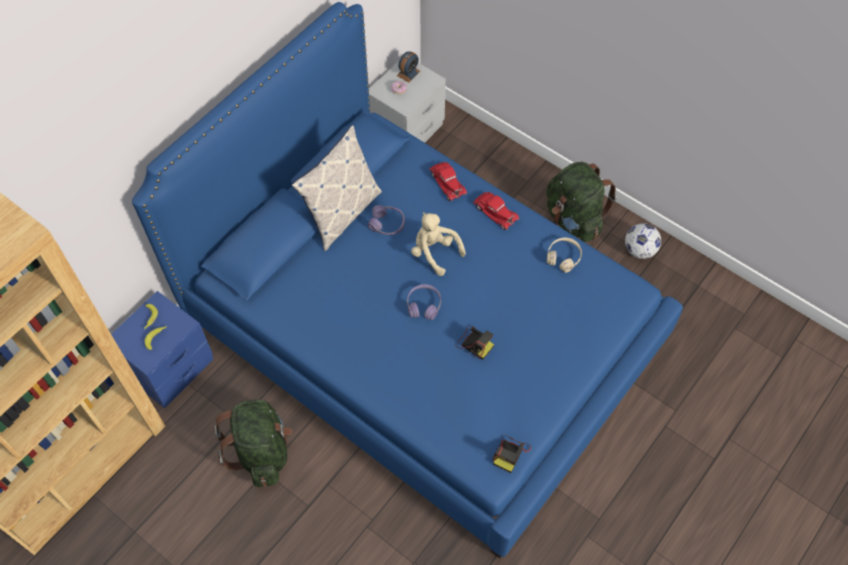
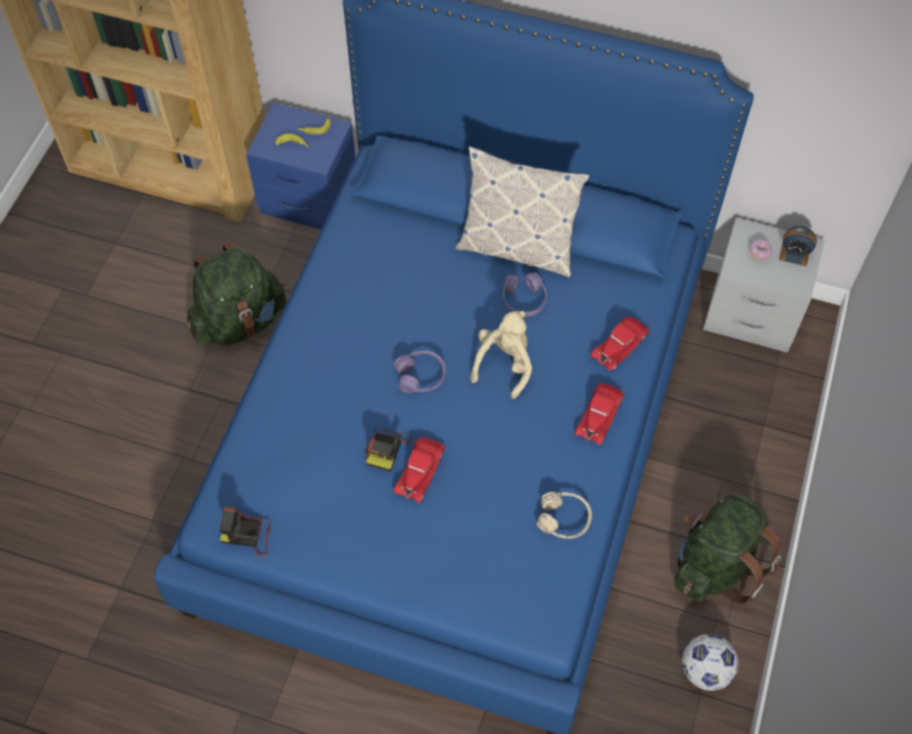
camera: 70 degrees right, 0 degrees up
(498, 329) = (420, 471): none -> red toy car

